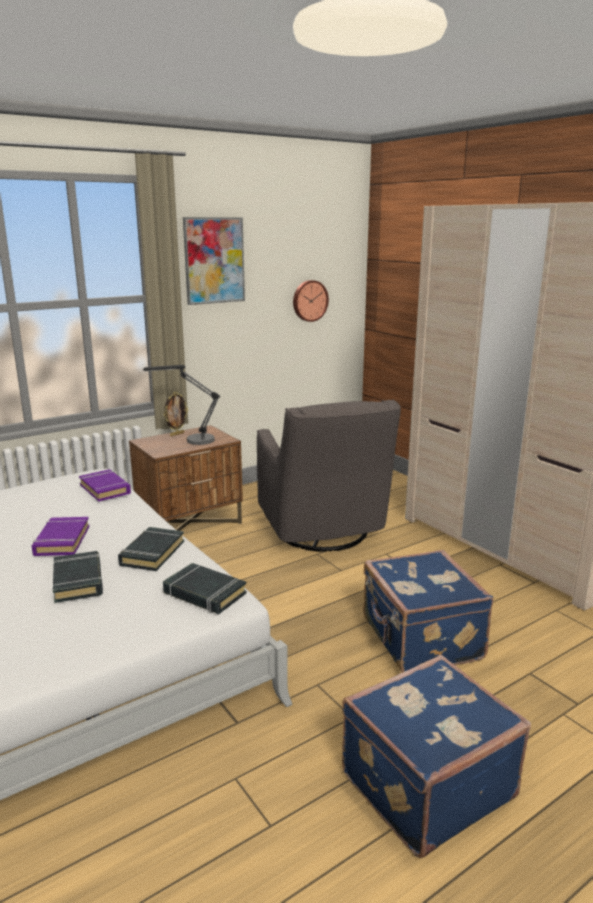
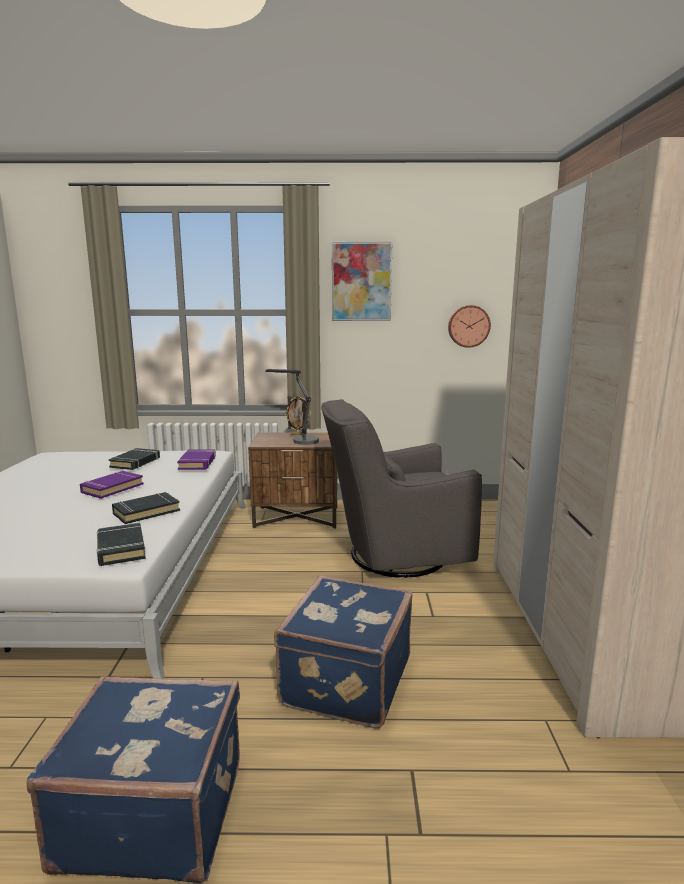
camera: 35 degrees right, 5 degrees down
(78, 581) = (71, 515): black book -> black book (135, 462)
(323, 532) = (393, 555): grey armchair -> grey armchair turned 60 degrees clockwise

